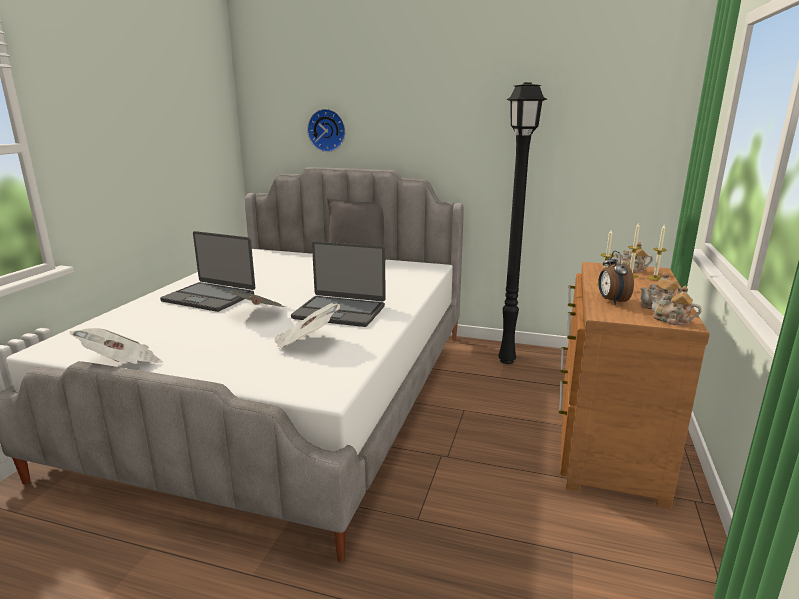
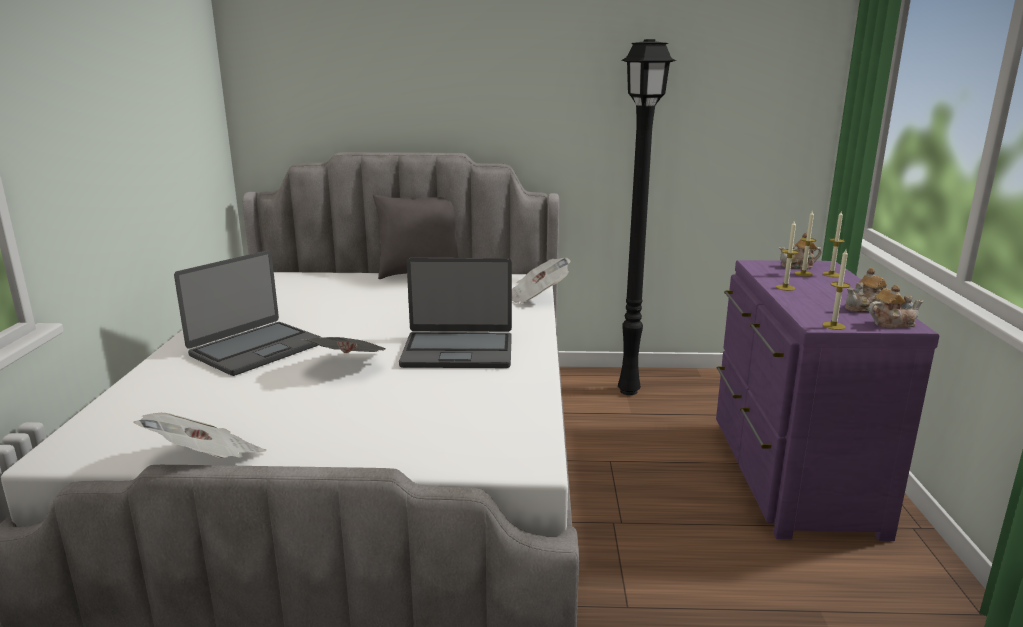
camera: 15 degrees left, 0 degrees up
(210, 297) = (256, 349): laptop -> laptop turned 60 degrees counterclockwise
(306, 342) = (446, 398): newspaper -> newspaper (535, 298)
(327, 130) = (363, 100): wall clock -> none
(605, 442) = (789, 475): brown dresser -> purple dresser
(611, 301) = (811, 306): alarm clock -> none
(616, 317) = (833, 326): none -> candle
(671, 320) = (892, 323): teapot -> teapot turned 150 degrees clockwise

